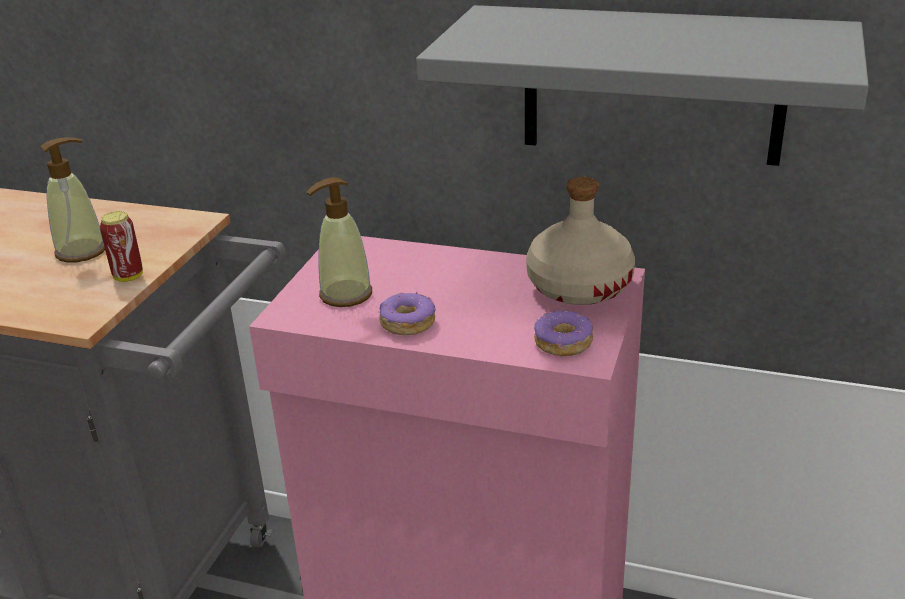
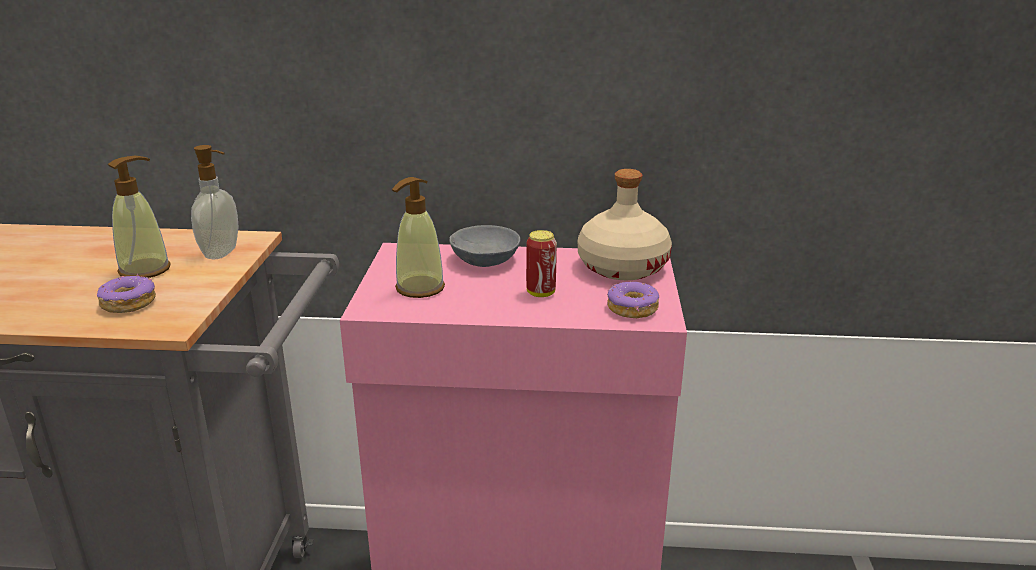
camera: 15 degrees left, 5 degrees down
(128, 277) = (204, 287): can -> can (540, 293)
(161, 236) = (222, 253): none -> soap dispenser
(407, 323) = (488, 305): donut -> donut (128, 303)
(433, 265) = (487, 260): none -> grey bowl
(652, 85) = (674, 91): grey shelf -> none

